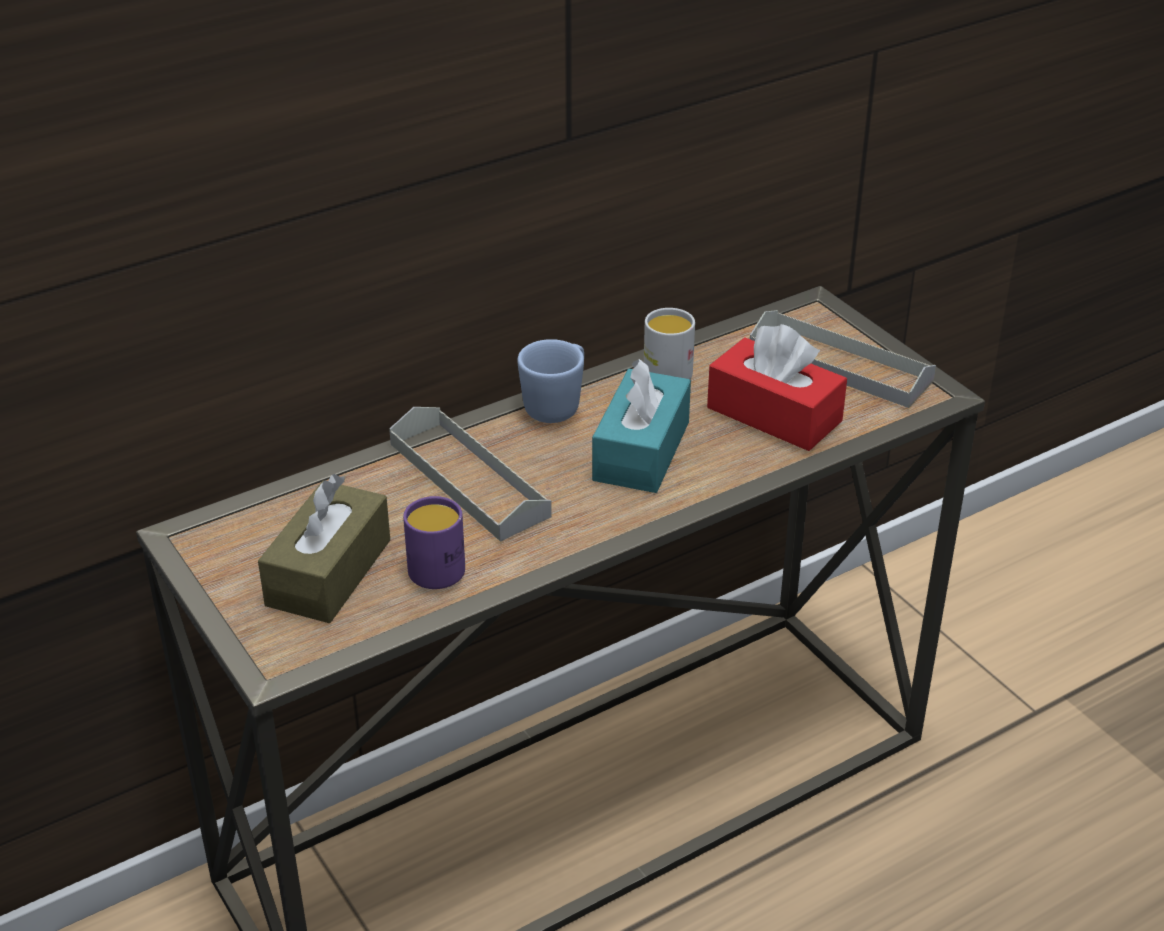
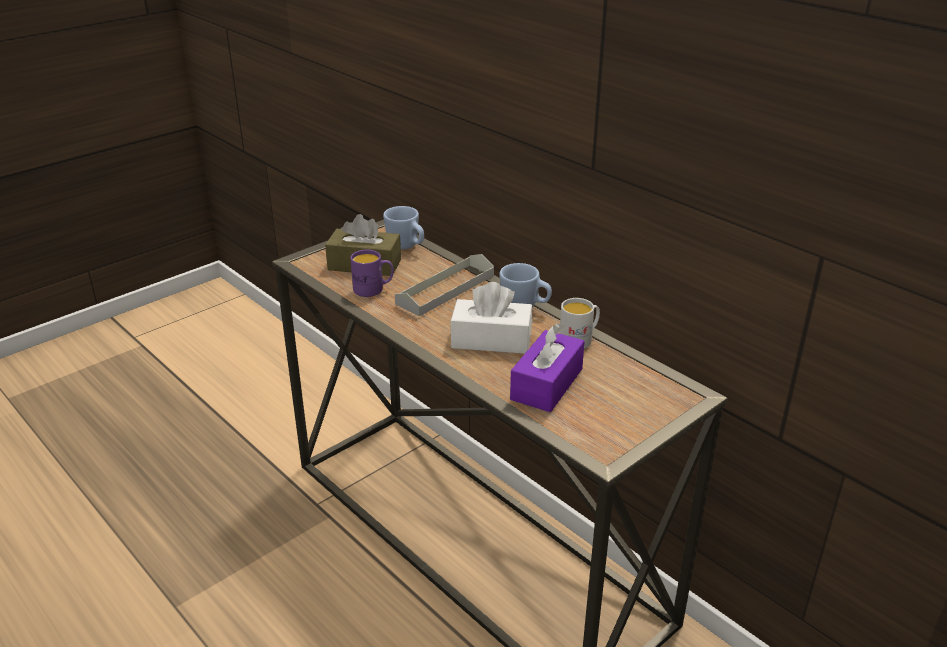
camera: 80 degrees right, 5 degrees down
(283, 511) = (406, 246): none -> blue mug
(641, 451) = (491, 340): turquoise tissue box -> white tissue box
(774, 414) = (547, 384): red tissue box -> purple tissue box
(840, 365) = (620, 409): grey tray -> none

